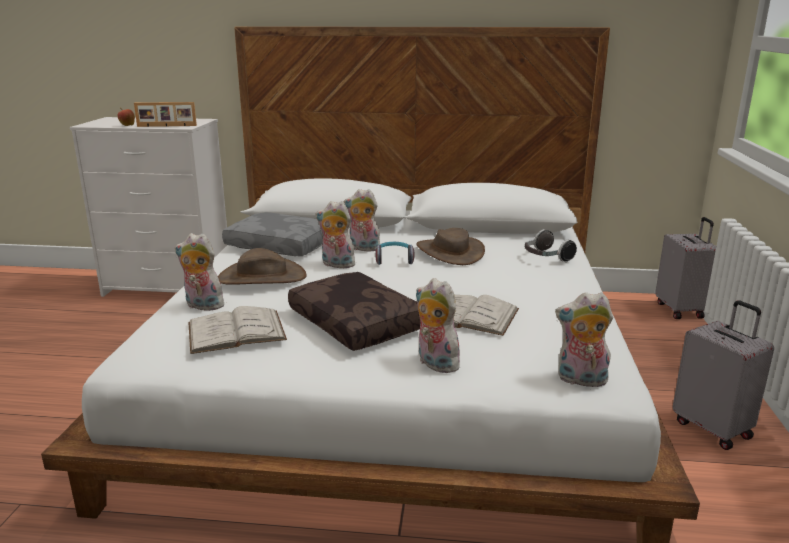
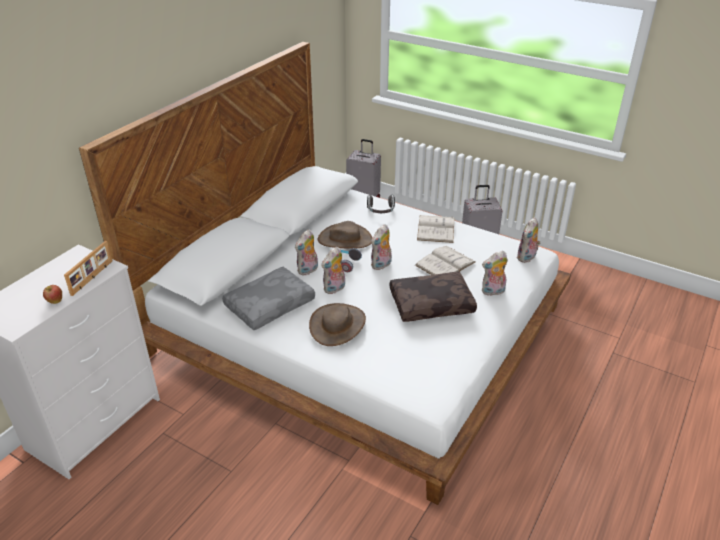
camera: 65 degrees left, 15 degrees up
(202, 306) = (367, 360): plush toy -> plush toy (381, 265)
(236, 331) = (424, 349): white book -> white book (436, 229)

